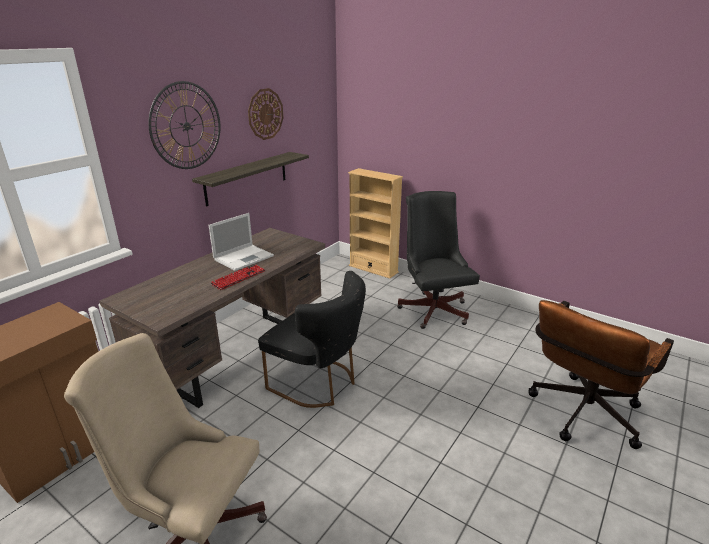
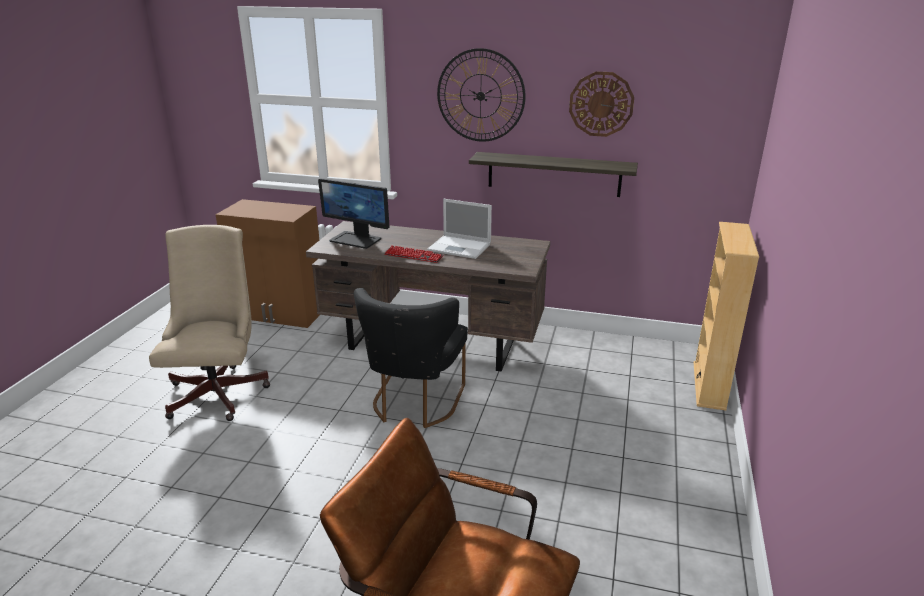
camera: 70 degrees right, 0 degrees up
(165, 299) = (356, 239): none -> monitor
(433, 308) = (648, 464): black office chair -> none

